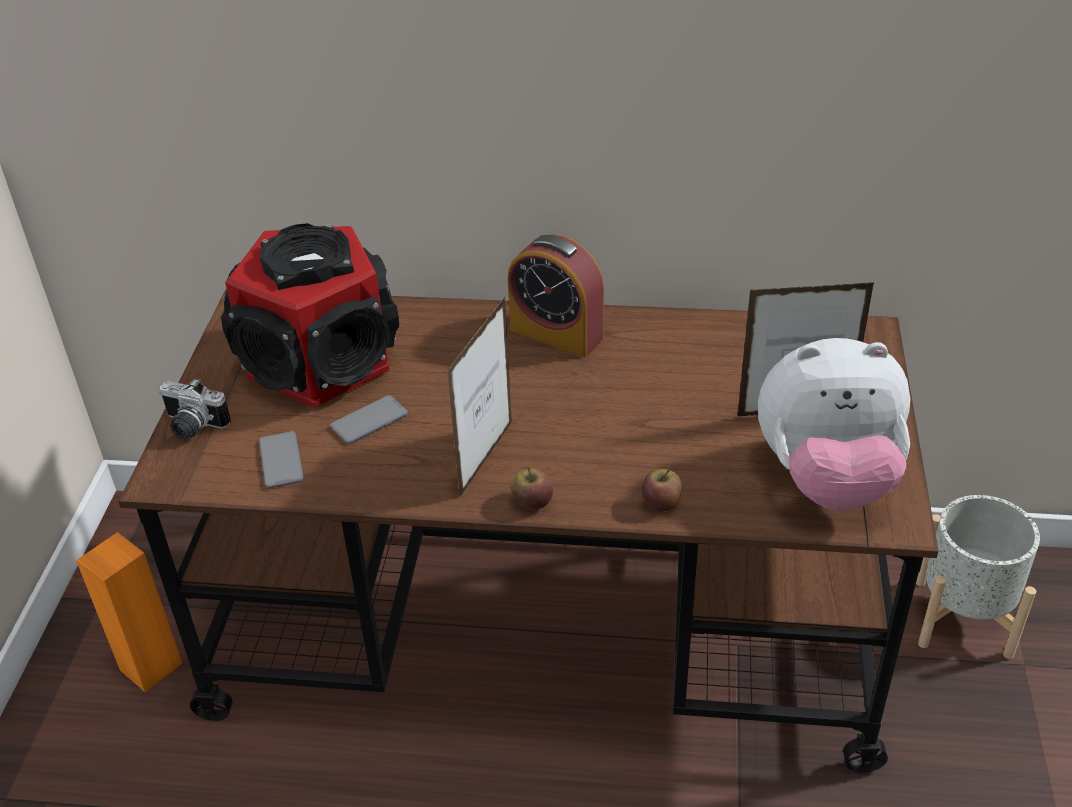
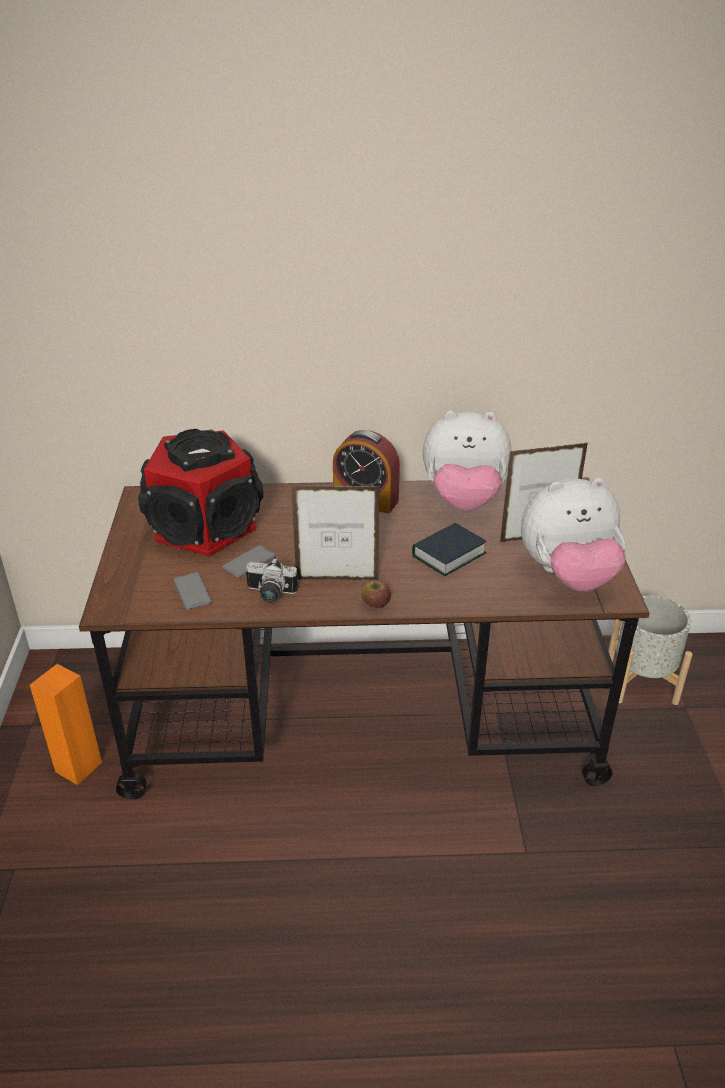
camera: 10 degrees left, 5 degrees down
(191, 427) = (121, 575): camera -> camera (270, 594)
(486, 458) = (337, 579): picture frame -> picture frame turned 75 degrees clockwise
(656, 431) = (448, 555): none -> book
(661, 502) = (462, 597): apple -> none
(699, 343) = (463, 500): none -> plush toy

